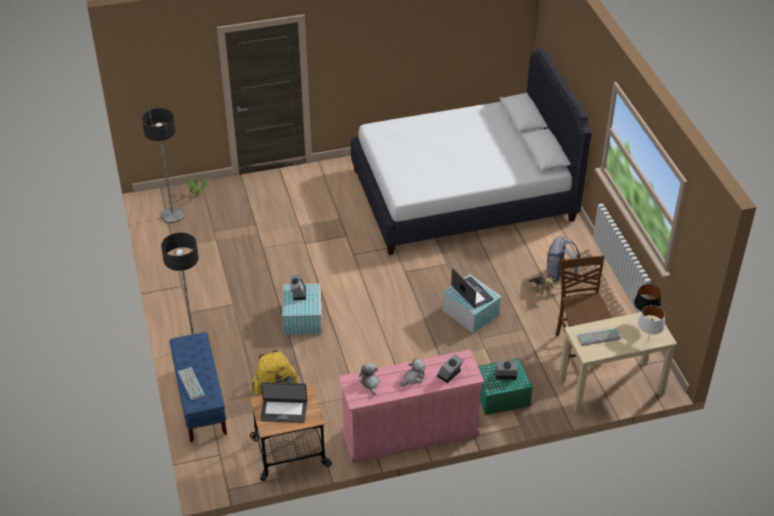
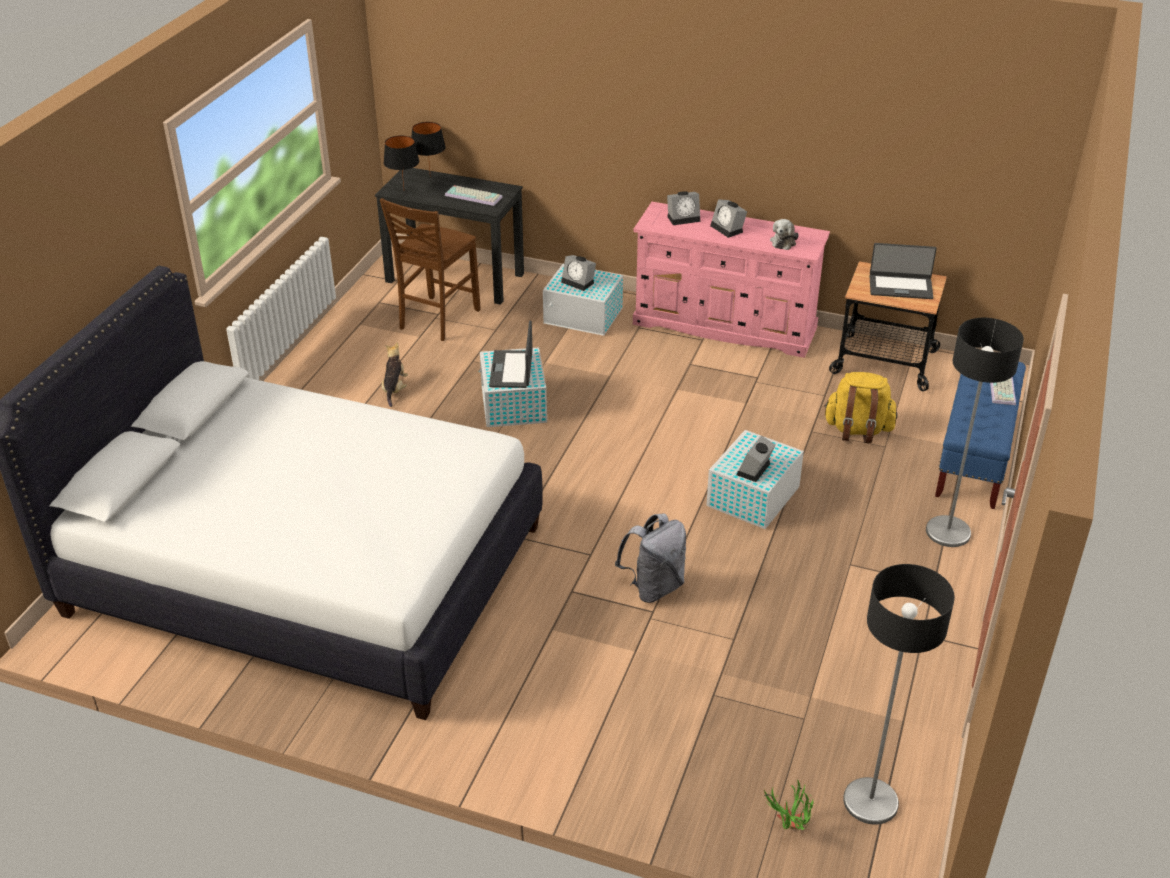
camera: 145 degrees left, 5 degrees down
(283, 411) = (900, 287): laptop -> laptop turned 150 degrees clockwise
(413, 378) = (728, 229): plush toy -> alarm clock
(500, 395) = (584, 316): green storage box -> white storage box
(559, 275) = (343, 395): grey backpack -> grey backpack (654, 587)
(610, 386) = (455, 278): beige desk -> black desk
(647, 341) = (429, 176): white table lamp -> black table lamp

